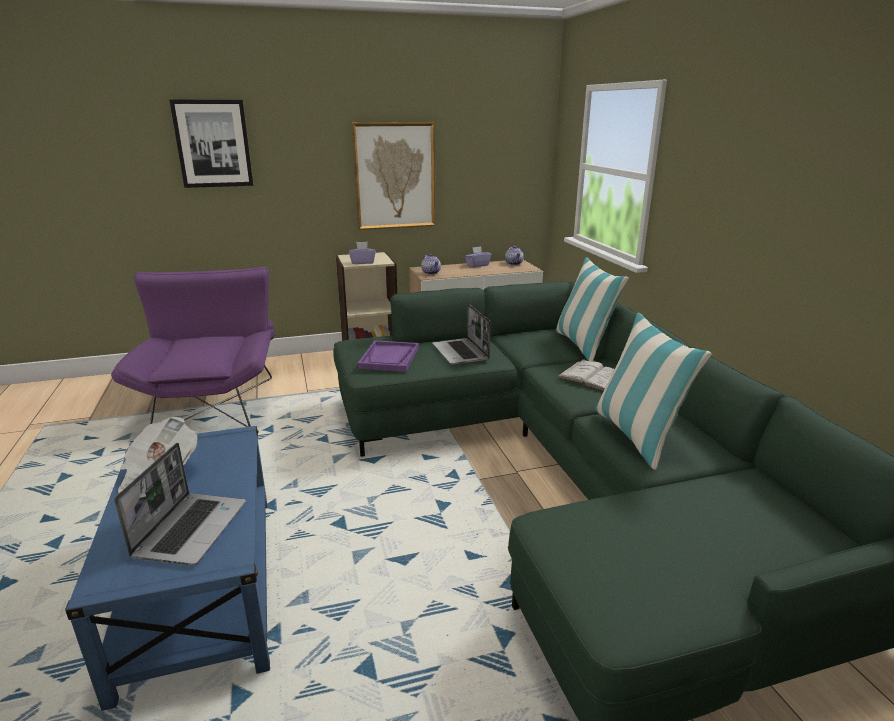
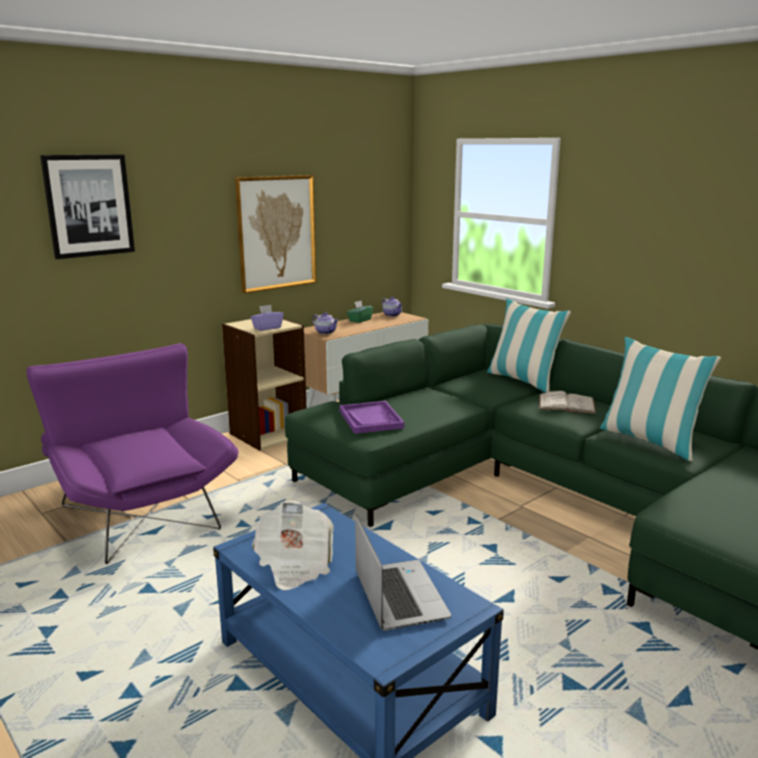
camera: 25 degrees left, 5 degrees down
(461, 353) = (430, 404): laptop -> none
(477, 265) = (359, 320): purple tissue box -> green tissue box

